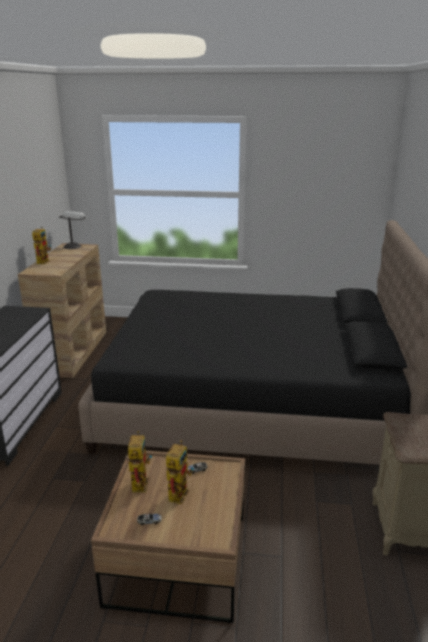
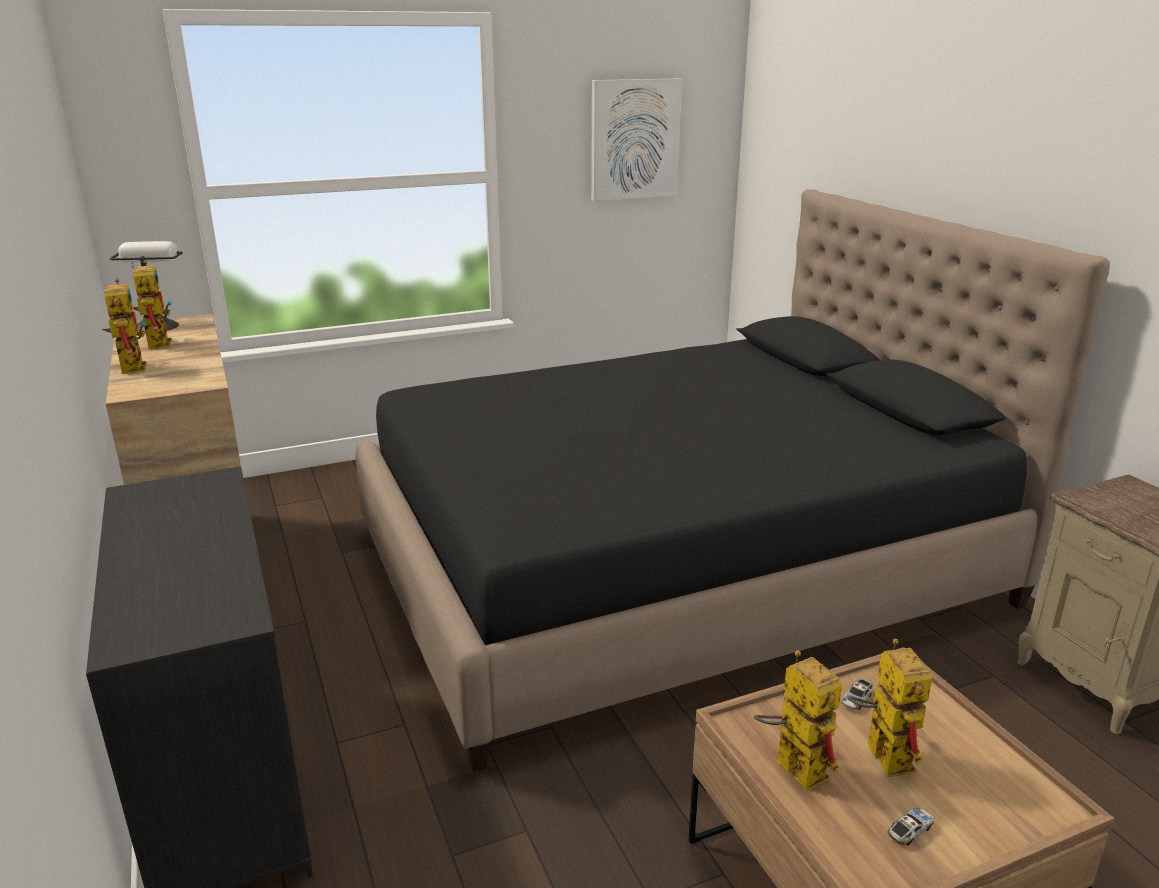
camera: 30 degrees left, 0 degrees up
(64, 253) = (157, 342): none -> toy robot
(322, 182) = (634, 139): none -> picture

